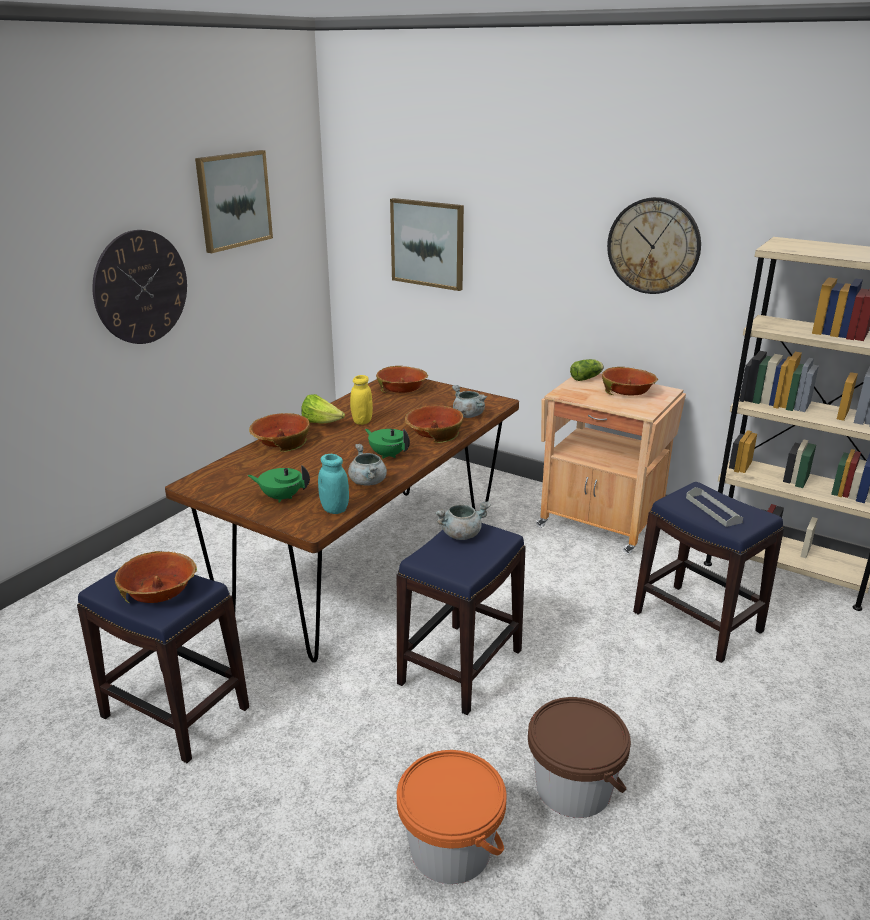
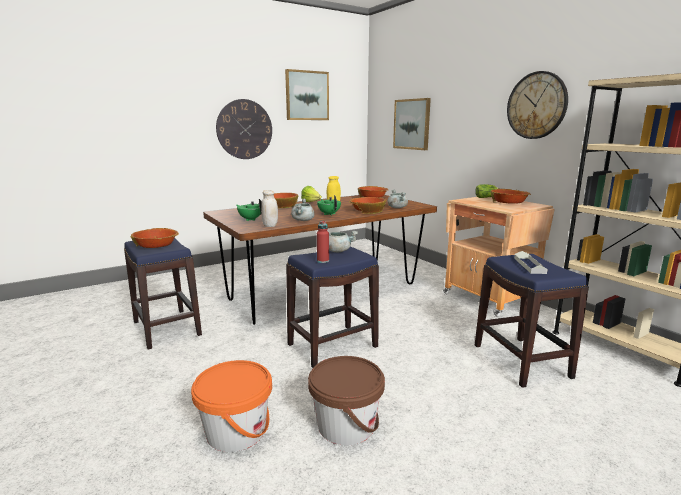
camera: 25 degrees right, 10 degrees down
(334, 509) = (270, 225): turquoise jar -> white jar
(463, 563) = (323, 261): none -> red bottle

